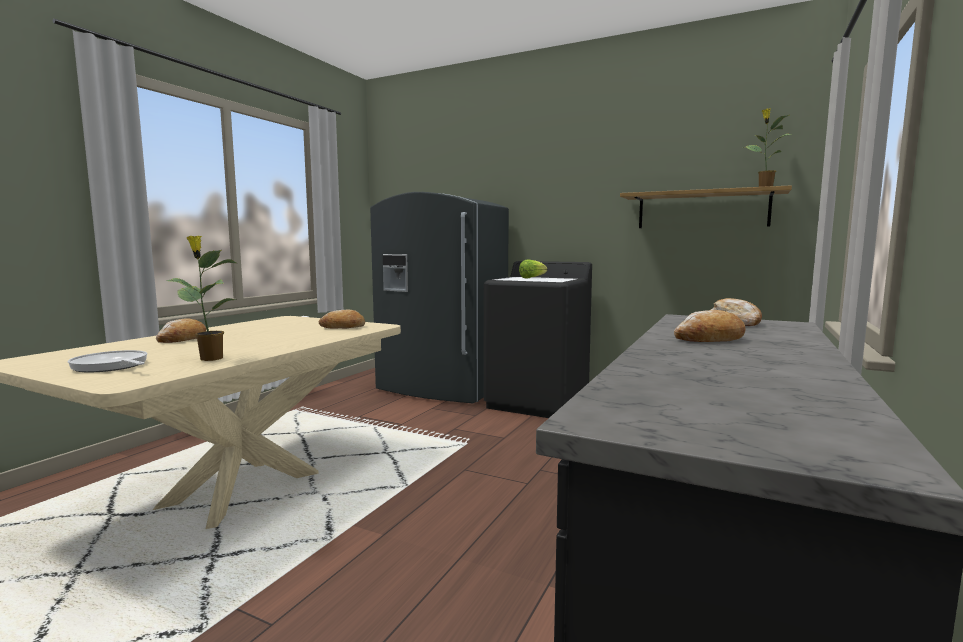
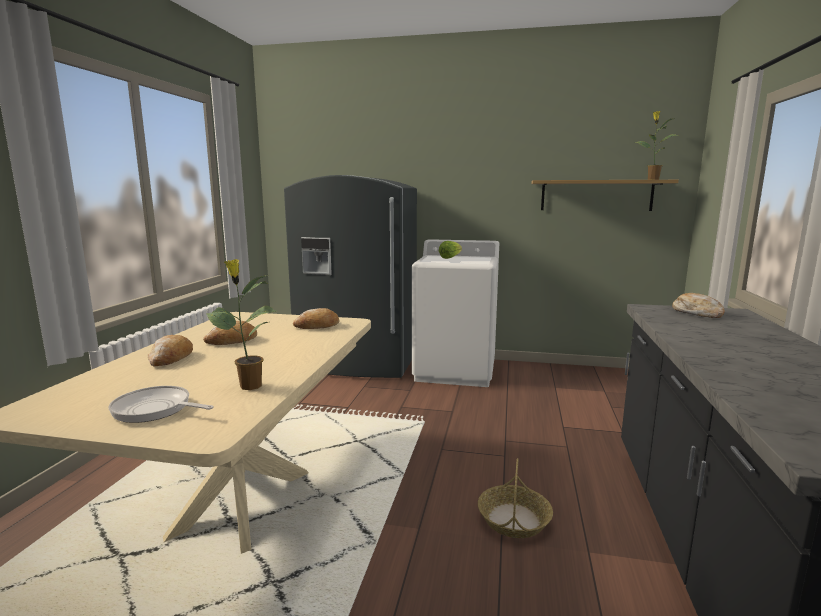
camera: 15 degrees left, 5 degrees up
(488, 542) = (514, 520): none -> basket
(538, 402) = (455, 371): black washing machine -> white washing machine
(709, 339) = (717, 338): bread -> bread (232, 341)

